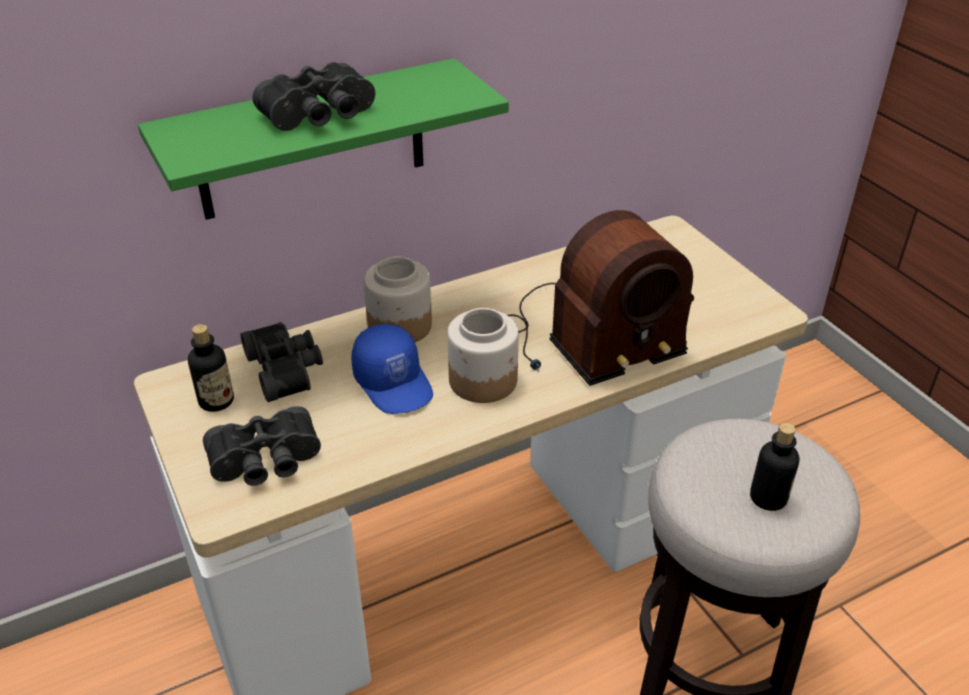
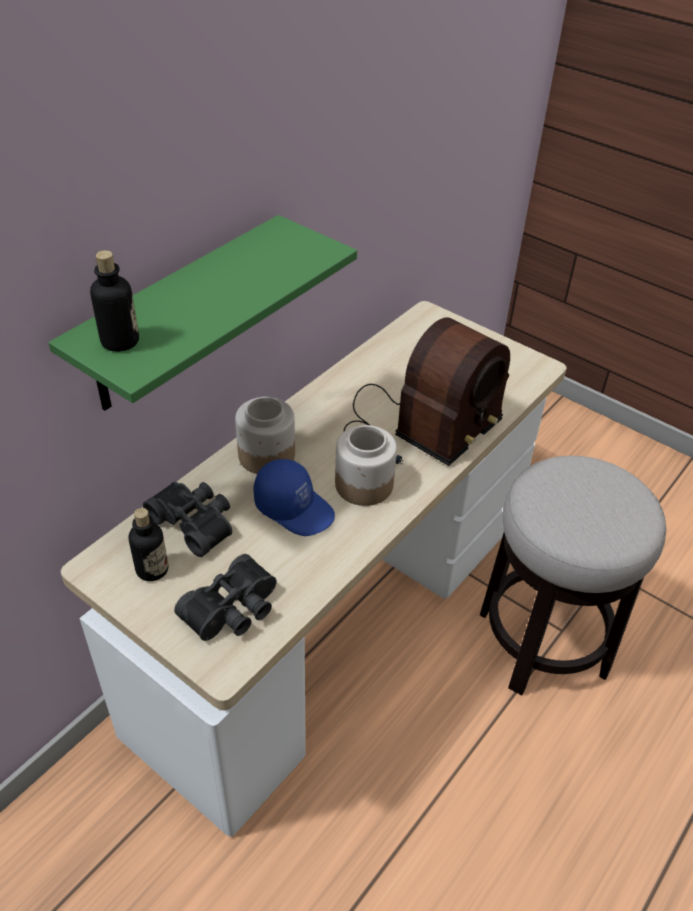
camera: 25 degrees left, 5 degrees up
(321, 116) = (214, 298): black binoculars -> none
(768, 498) = (604, 516): bottle -> bottle (120, 341)

